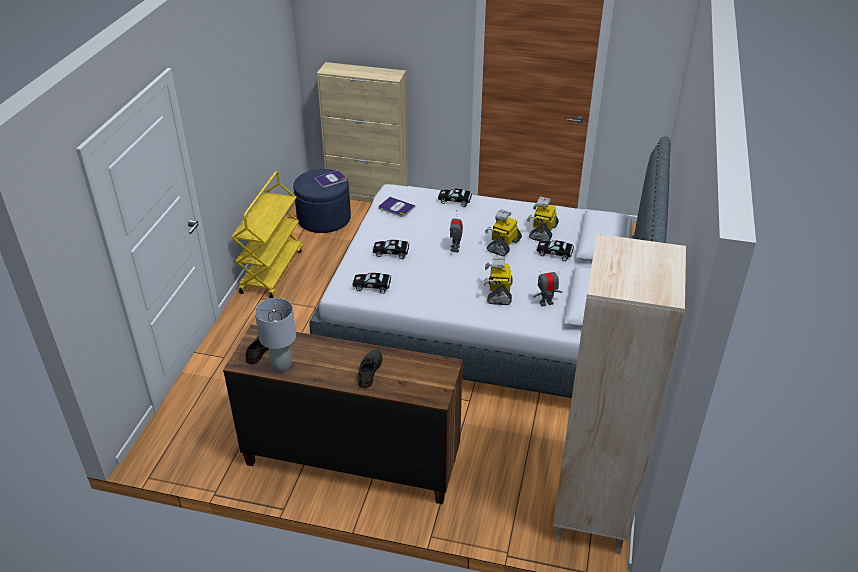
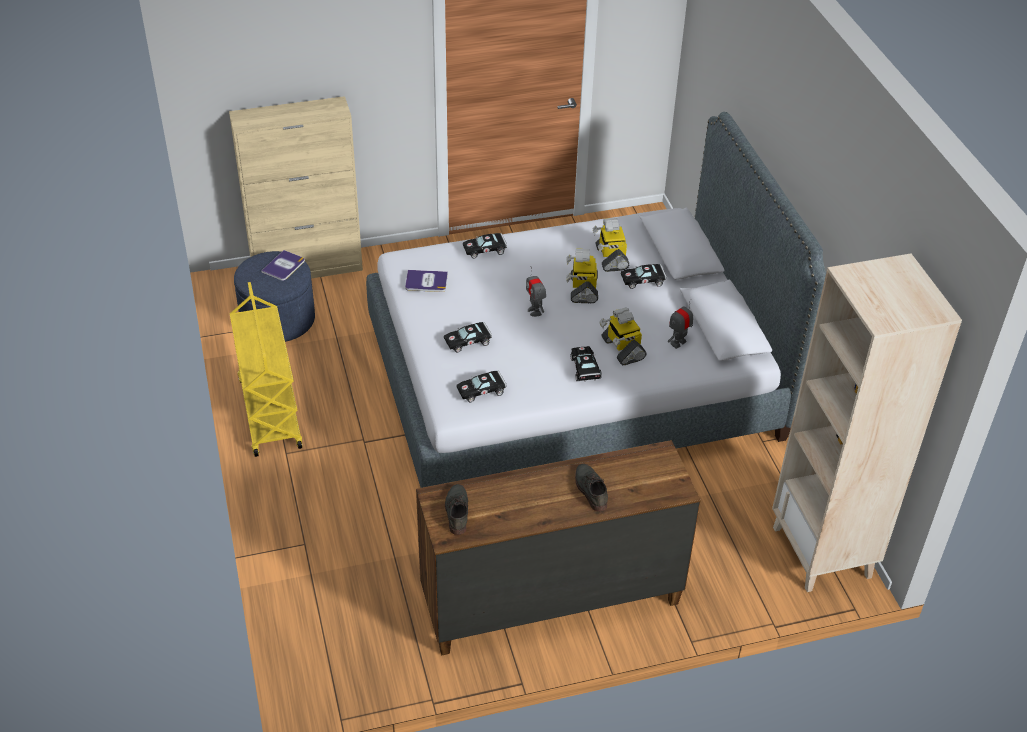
camera: 30 degrees left, 5 degrees up
(282, 366) = (496, 523): grey table lamp -> none
(458, 297) = (585, 370): none -> black toy car

